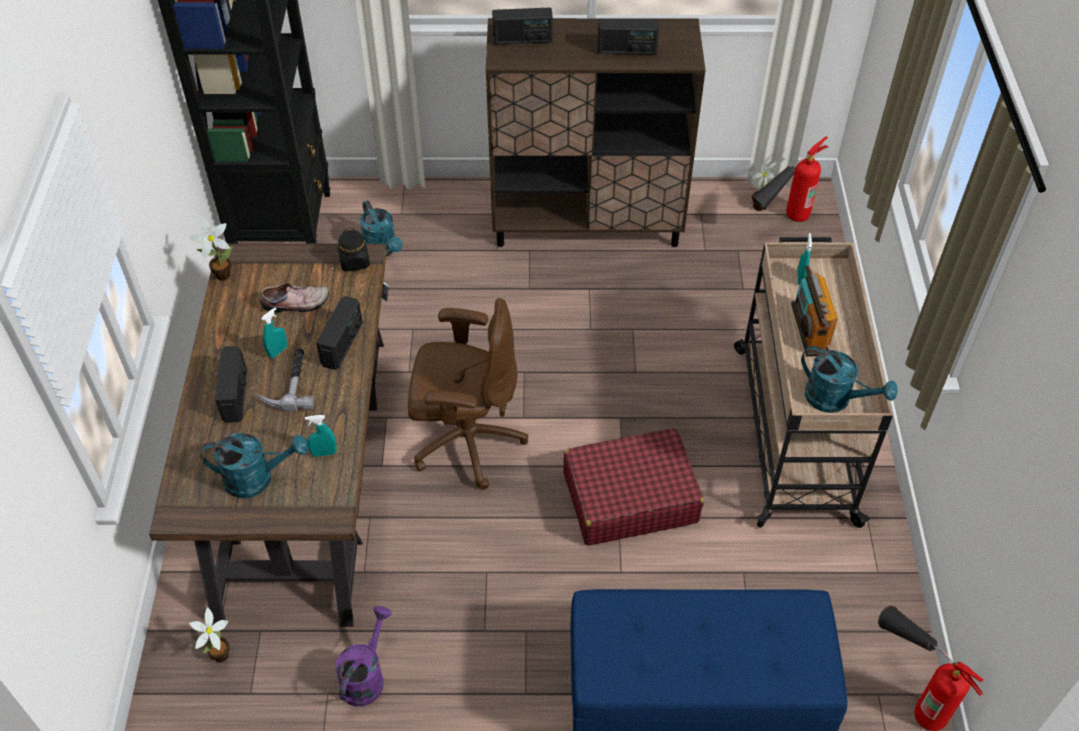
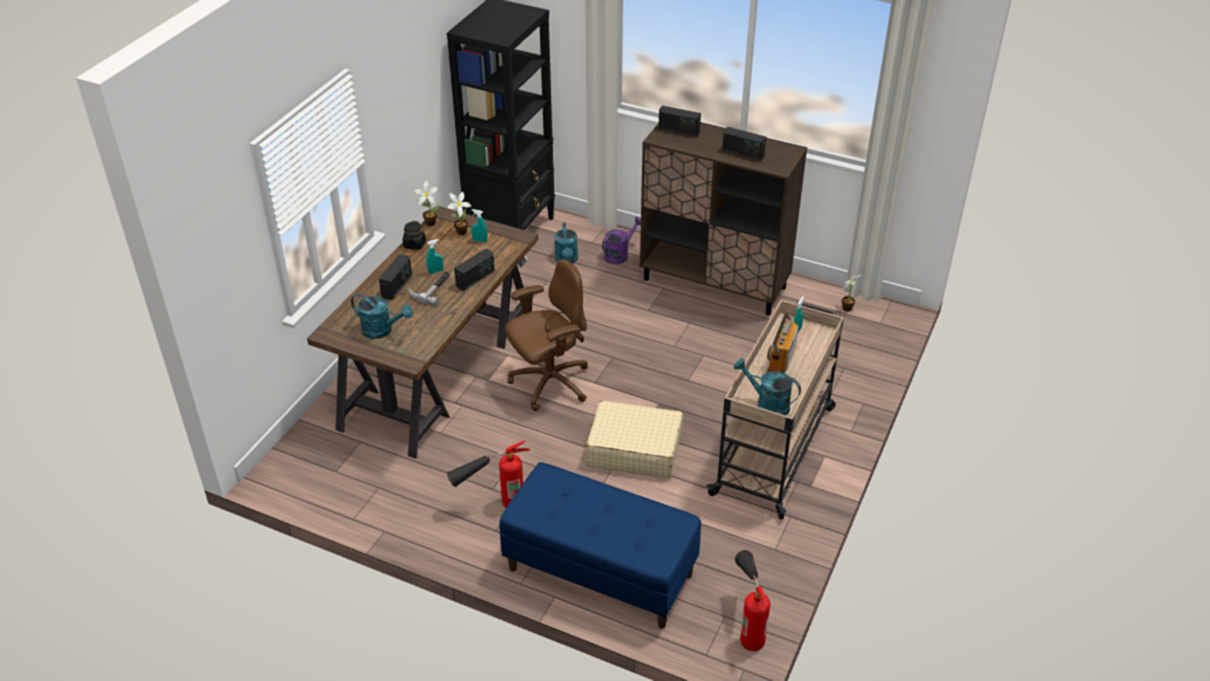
camera: 25 degrees right, 10 degrees down
(219, 657) = (329, 447): potted plant -> potted plant (460, 233)
(296, 304) = (462, 250): shoe -> none
(324, 453) = (427, 330): turquoise spray bottle -> turquoise spray bottle (480, 241)
(354, 262) = (512, 238): black jar -> black jar (414, 244)
(365, 676) = (406, 486): purple watering can -> purple watering can (619, 254)
(466, 440) = (549, 383): brown office chair -> brown office chair turned 60 degrees counterclockwise
(629, 497) = (634, 449): red suitcase -> beige suitcase
(781, 223) = (856, 323): fire extinguisher -> fire extinguisher (492, 505)
(835, 399) = (767, 404): turquoise watering can -> turquoise watering can turned 150 degrees clockwise

